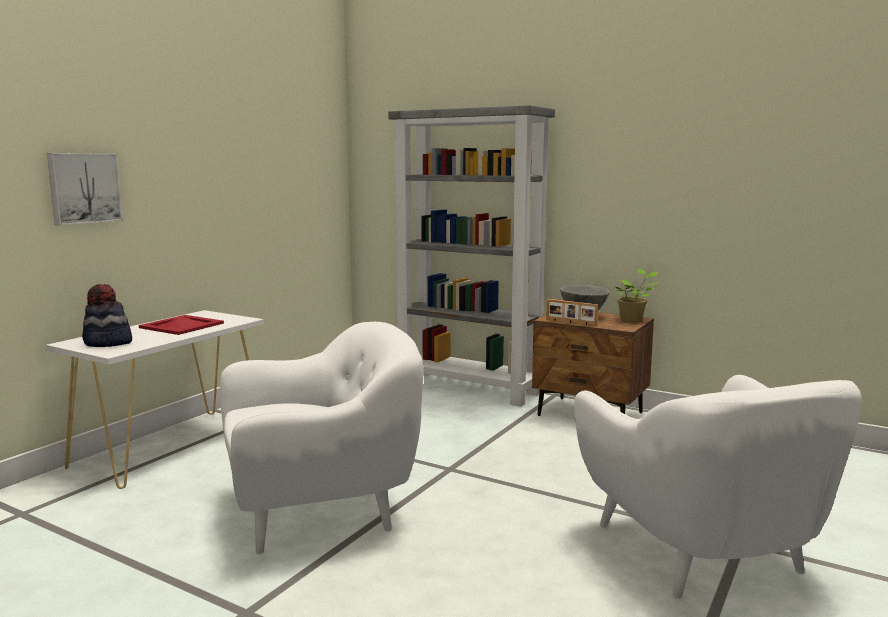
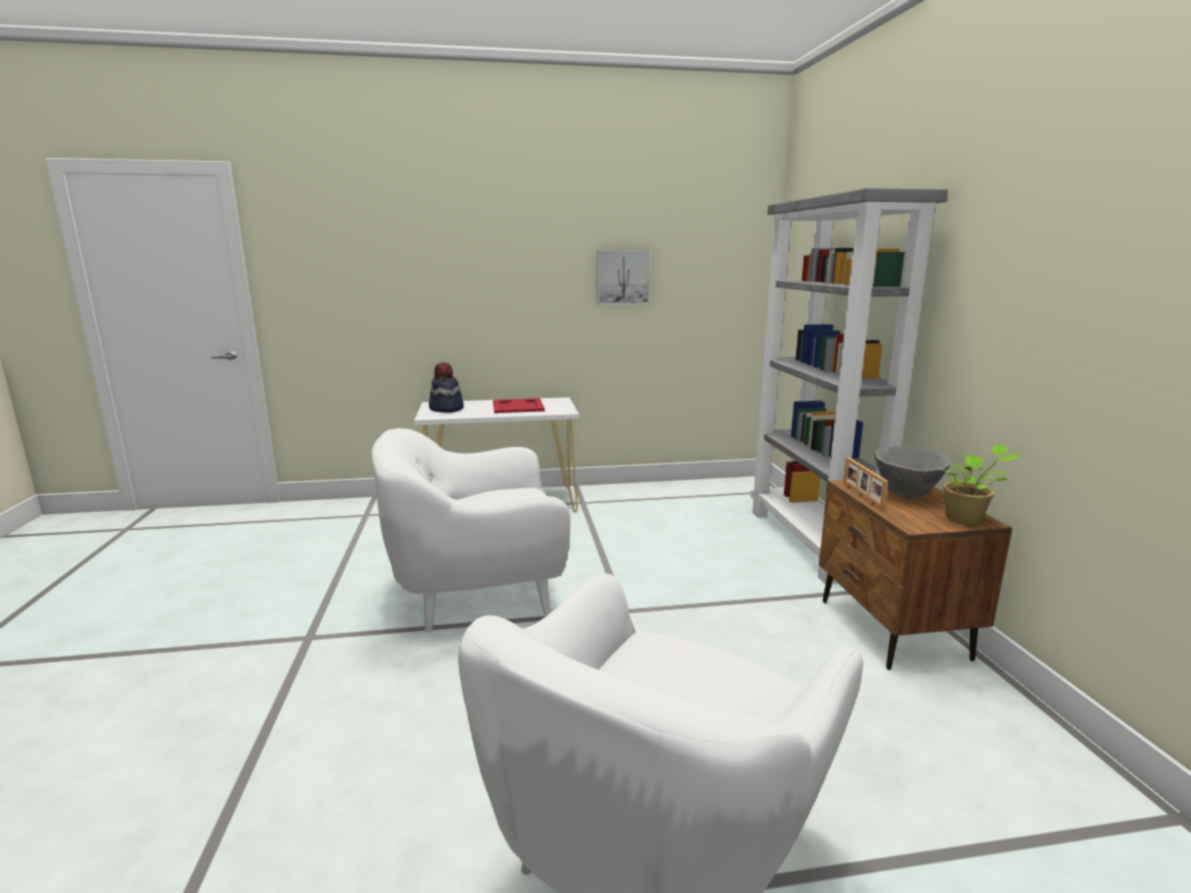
camera: 50 degrees right, 5 degrees up
(84, 188) = (461, 285): picture -> picture (622, 277)
(321, 510) = (477, 593): white armchair -> white armchair turned 135 degrees clockwise

